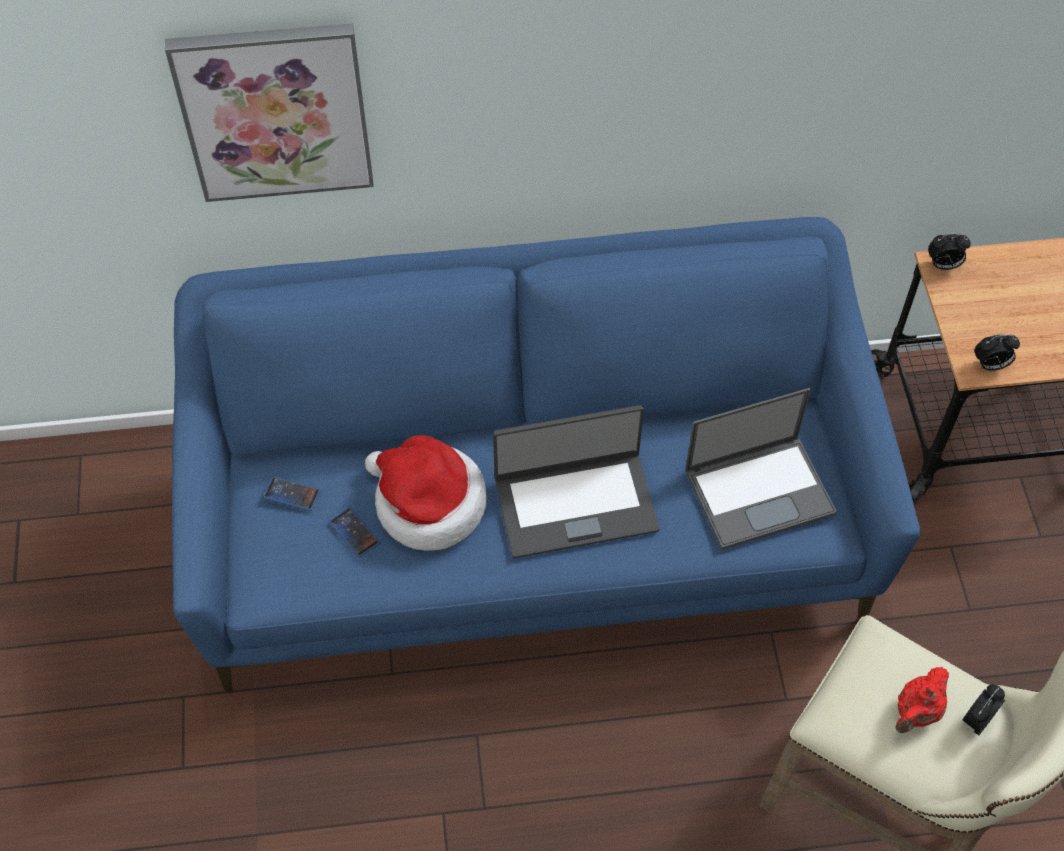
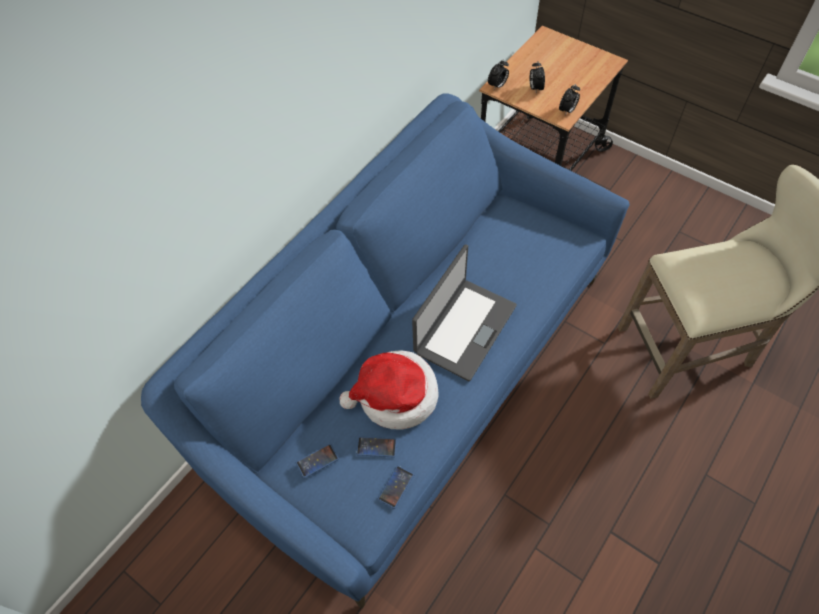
camera: 45 degrees left, 0 degrees up
(275, 112) = (147, 218): picture -> none
(328, 584) = (396, 487): none -> phone
(761, 491) = (533, 248): laptop -> none
(916, 712) = (730, 274): red teapot -> none
(977, 720) = (752, 255): alarm clock -> alarm clock (535, 88)

